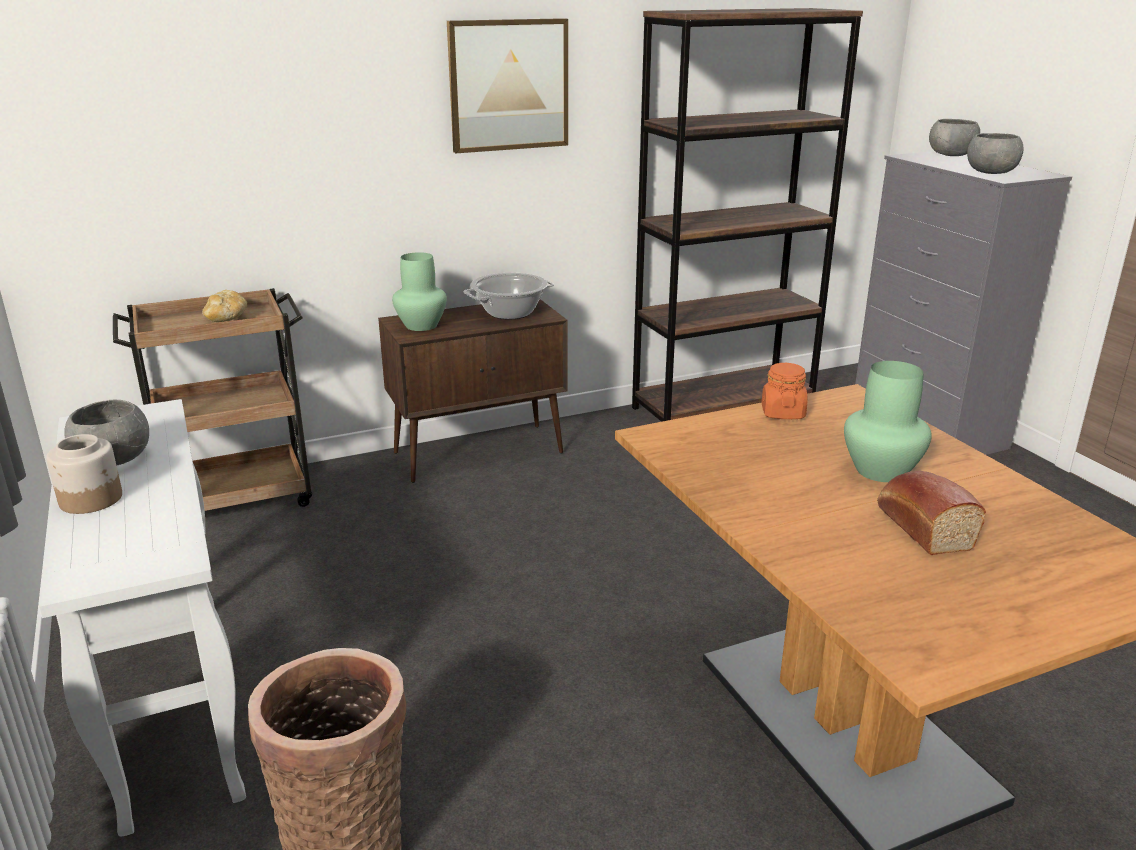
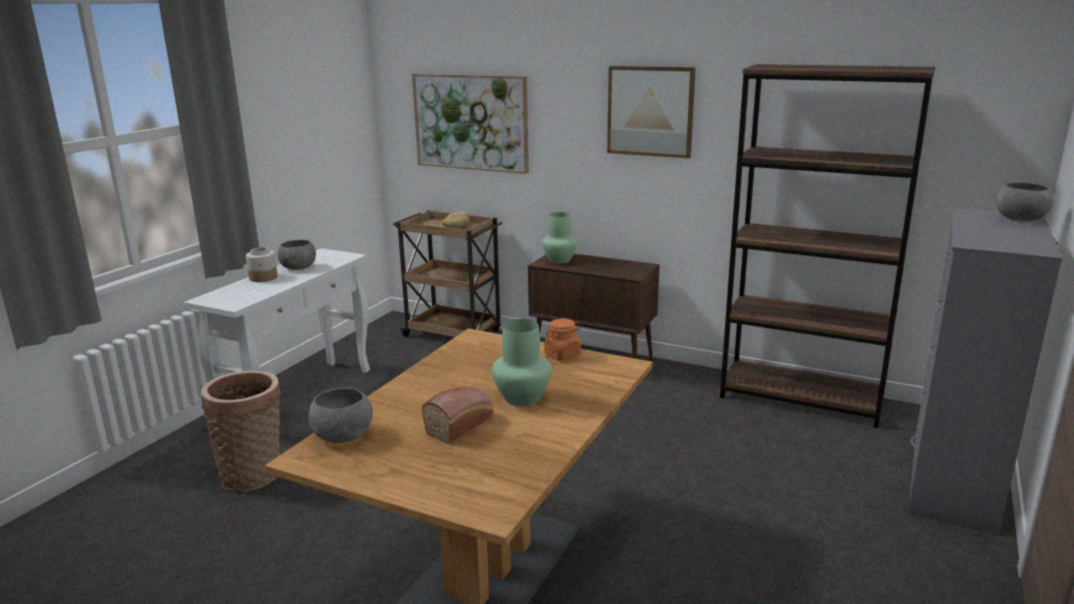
camera: 50 degrees right, 5 degrees down
(202, 133) = (471, 122): none -> picture
(509, 313) = (619, 268): cooking pot -> none
(991, 172) = (985, 237): grey bowl -> grey bowl (343, 436)

